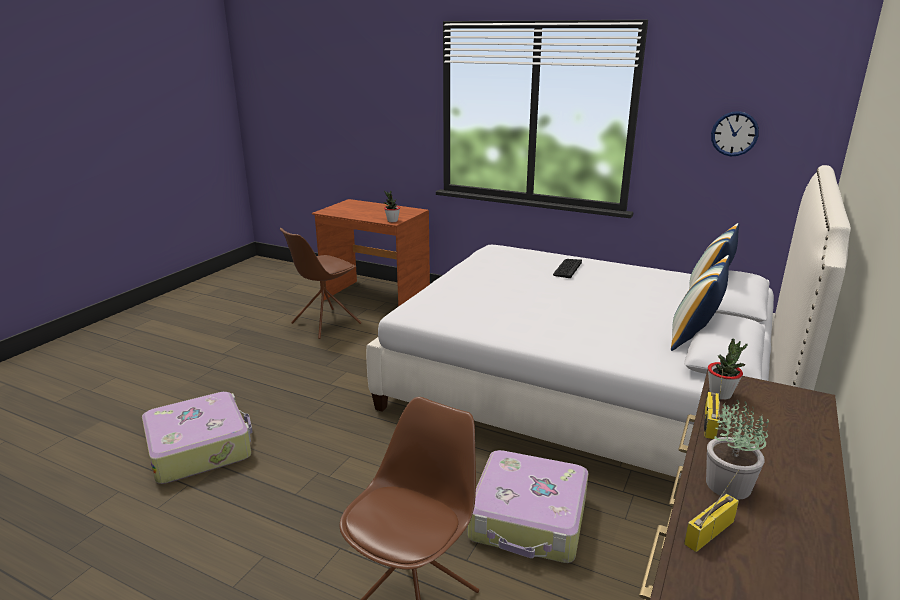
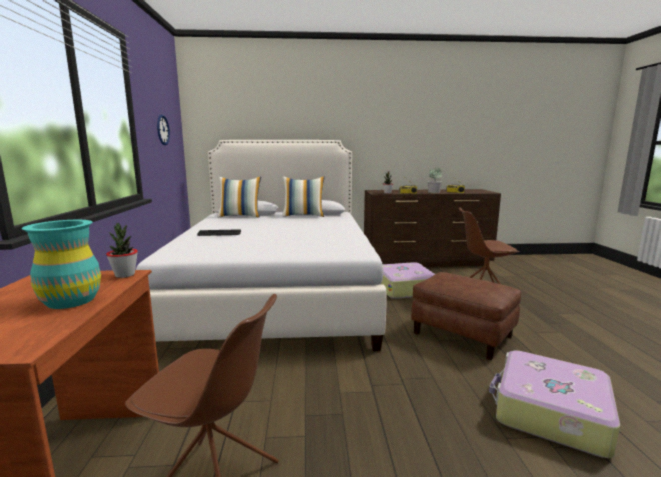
camera: 120 degrees left, 10 degrees down
(338, 480) = (461, 335): none -> brown ottoman
(365, 214) = (71, 300): none -> turquoise vase

